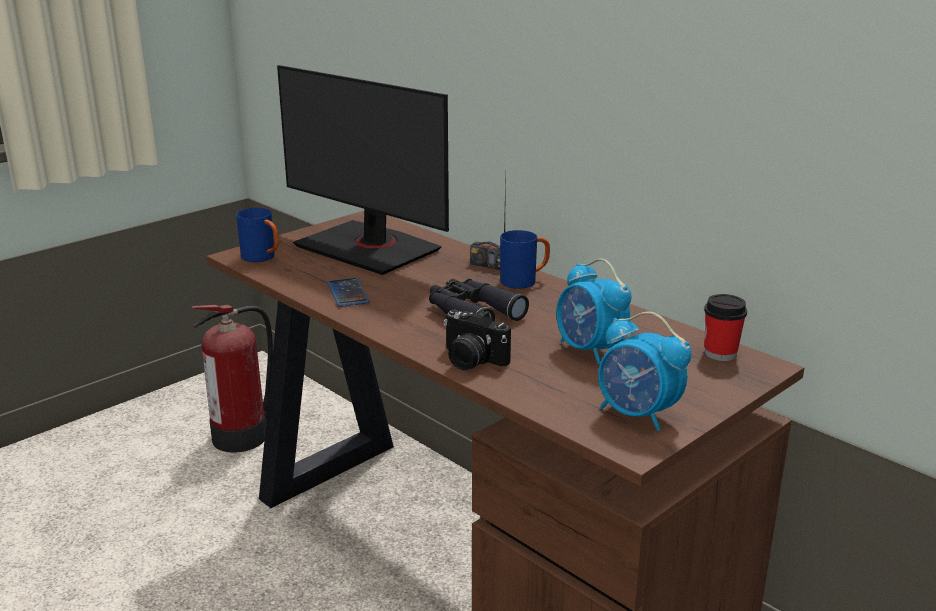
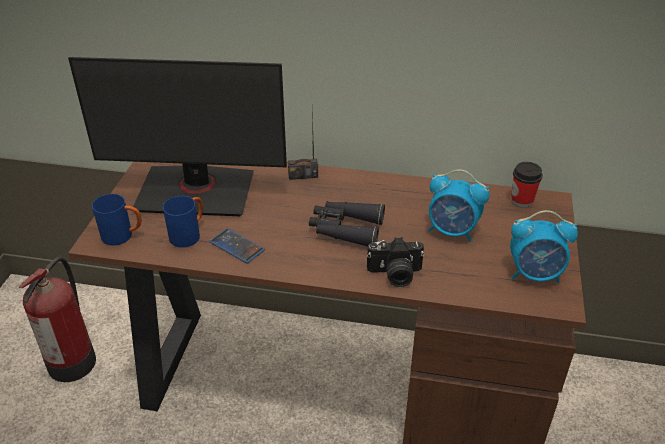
camera: 35 degrees left, 15 degrees up
(524, 281) = (344, 182): blue mug -> blue mug (189, 234)

